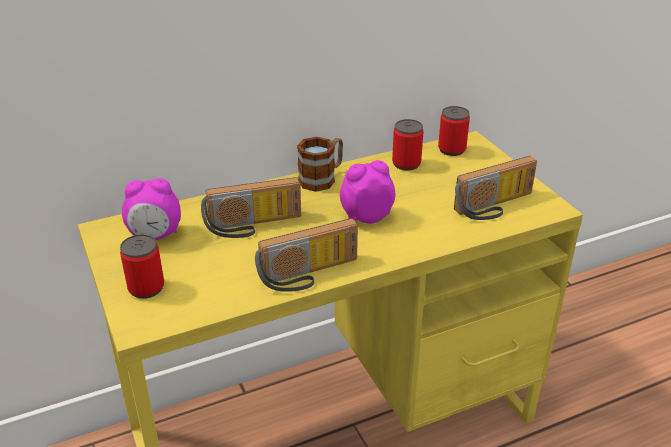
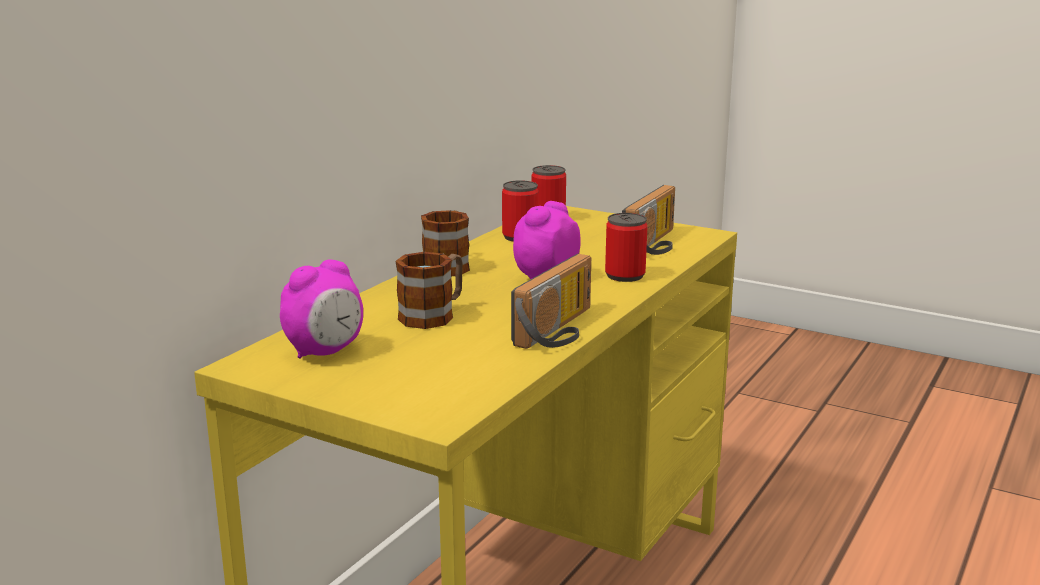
camera: 35 degrees left, 15 degrees down
(146, 288) = (391, 391): can -> can (625, 275)
(253, 226) = (434, 315): radio -> mug

